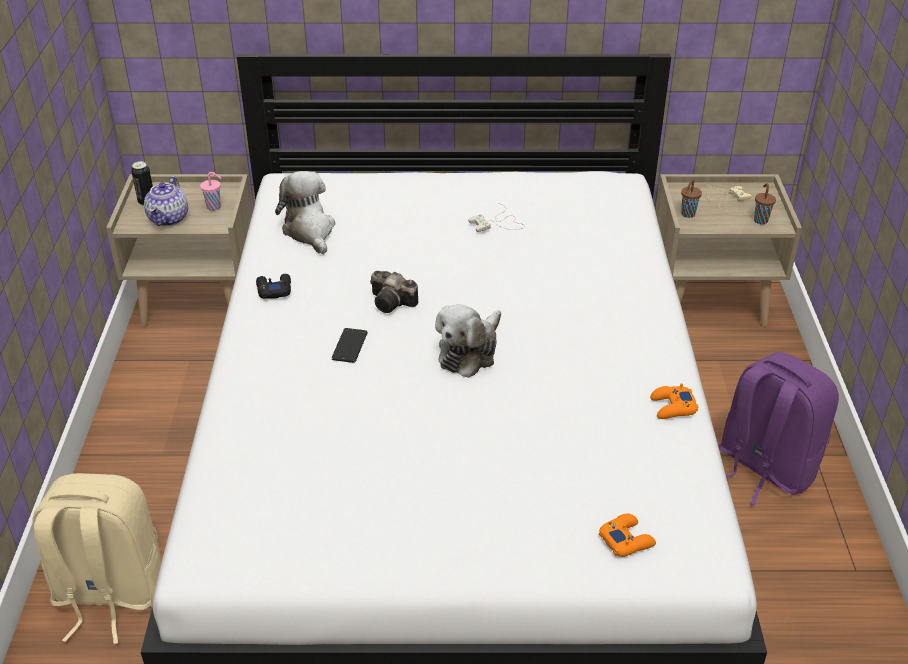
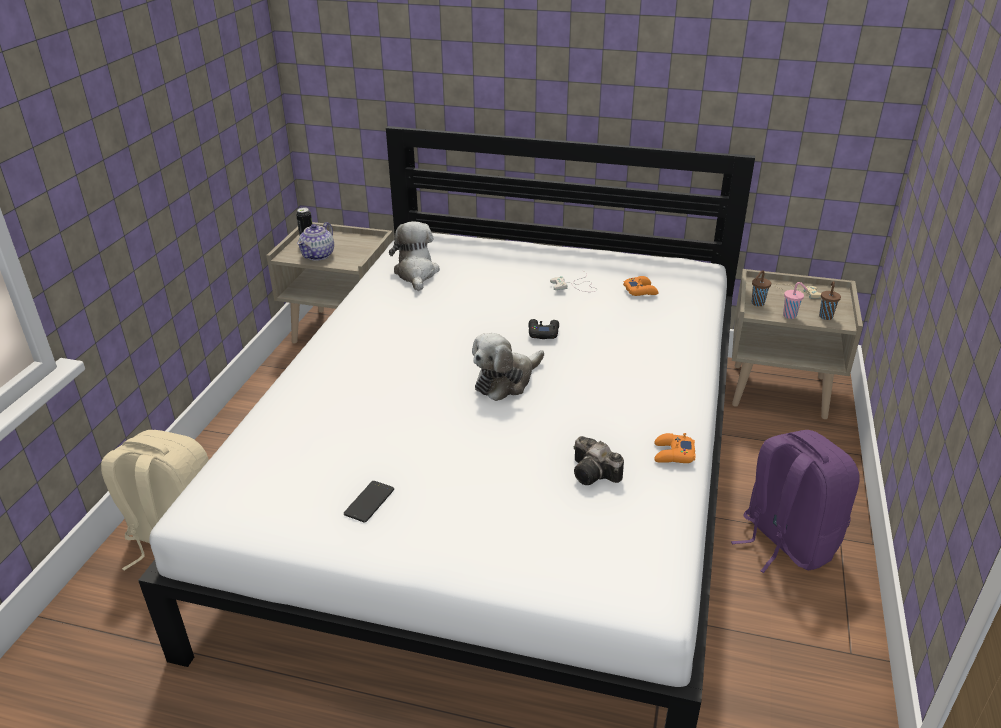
camera: 15 degrees right, 5 degrees down
(214, 207) = (357, 251): pink cup -> pink cup (790, 316)
(274, 290) = (366, 312): black game controller -> black game controller (543, 332)
(349, 346) = (406, 361): phone -> phone (369, 502)
(393, 303) = (458, 334): camera -> camera (595, 474)
(626, 539) = (580, 561): orange game controller -> orange game controller (640, 290)

